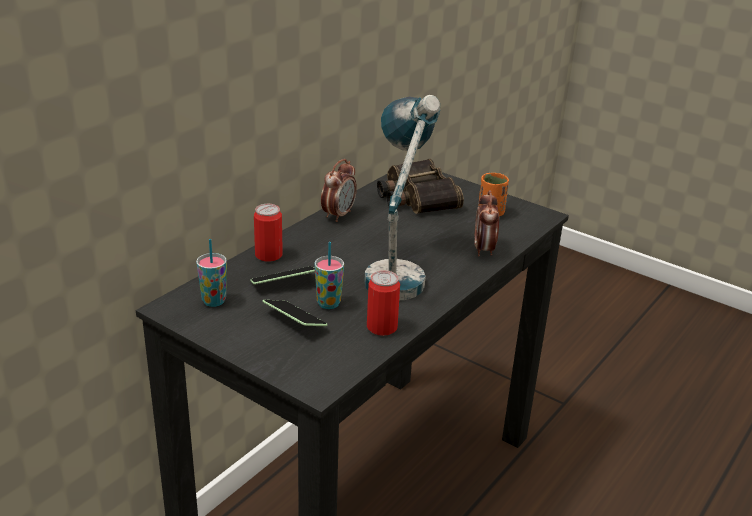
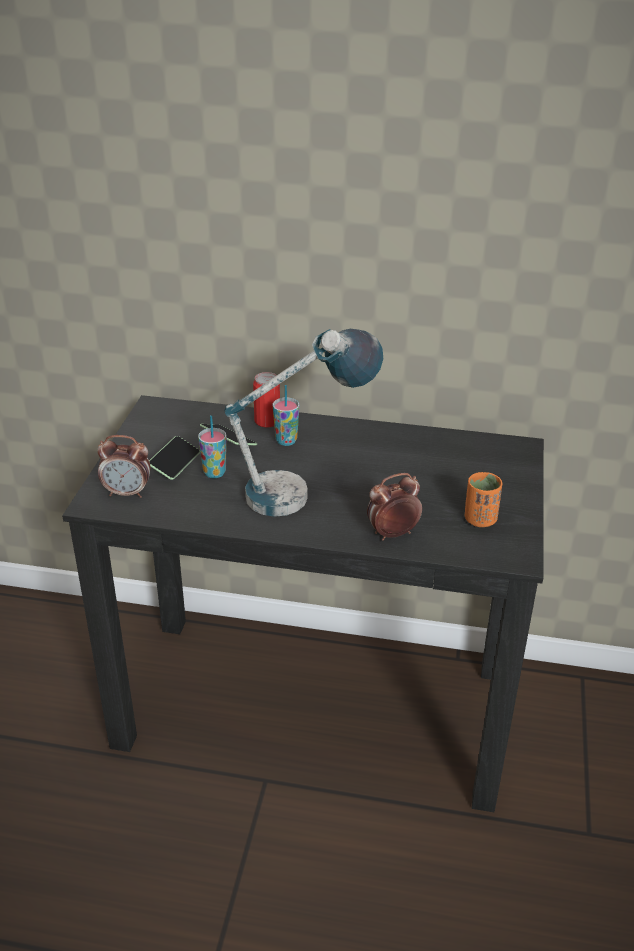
camera: 65 degrees right, 5 degrees up
(214, 301) = (176, 421): cup -> cup (286, 441)
(338, 215) = (374, 432): alarm clock -> alarm clock (127, 493)
(382, 327) = (198, 510): can -> none
(416, 197) = (461, 464): binoculars -> none

